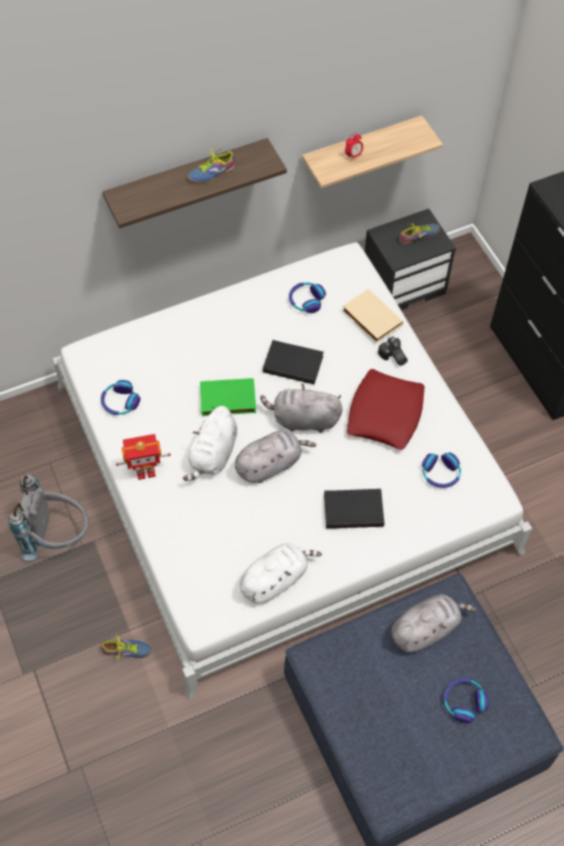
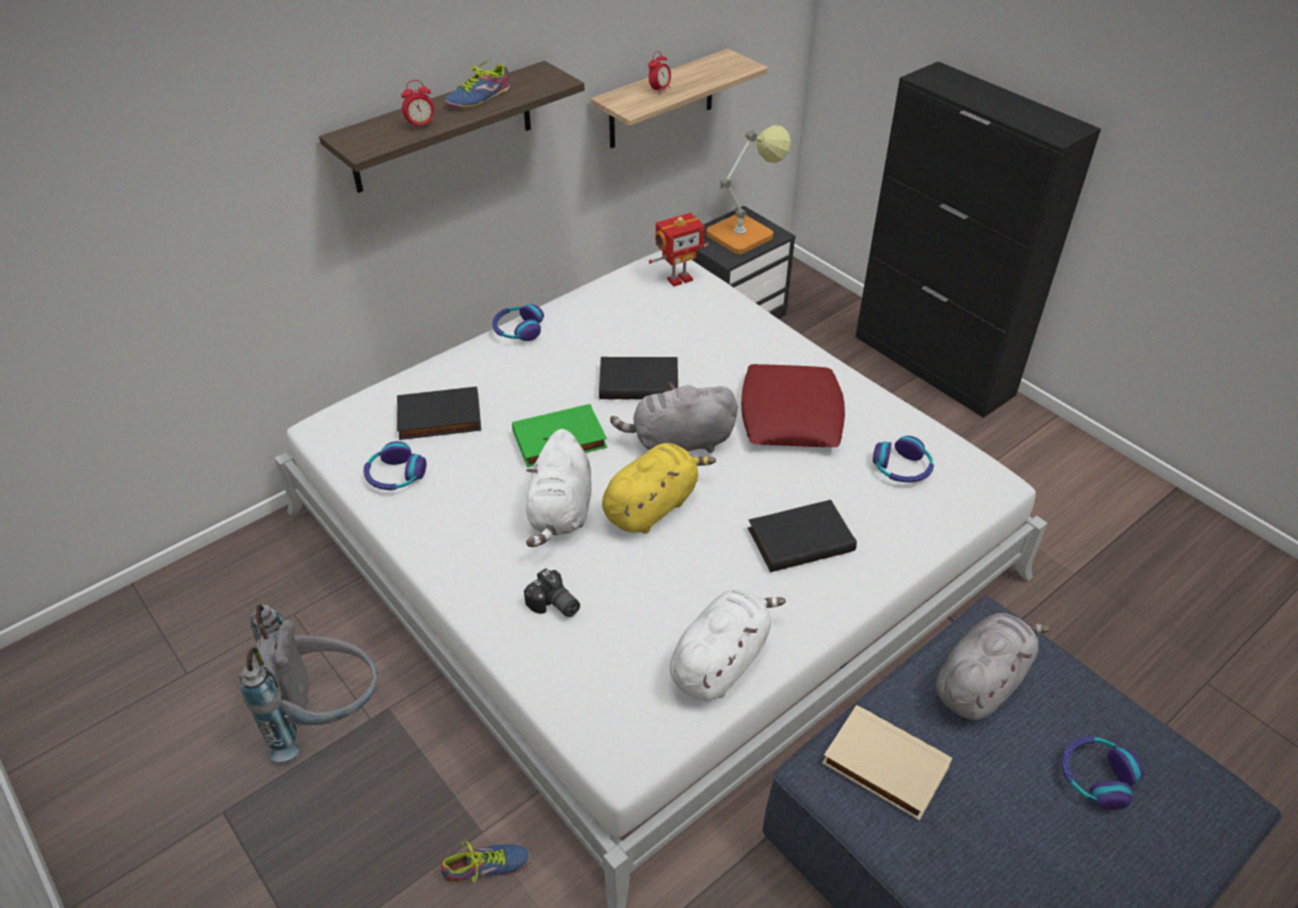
camera: 15 degrees left, 15 degrees down
(145, 472) = (460, 557): toy robot -> toy robot (679, 279)
(156, 363) = (439, 419): none -> black book
(168, 195) = (421, 126): none -> alarm clock
(270, 464) = (652, 506): grey plush toy -> yellow plush toy
(306, 300) = (629, 311): headphones -> headphones (518, 329)
(370, 318) = (724, 315): beige book -> beige book (883, 766)
(393, 357) = (771, 351): camera -> camera (553, 605)
(419, 236) = (745, 232): shoe -> table lamp

